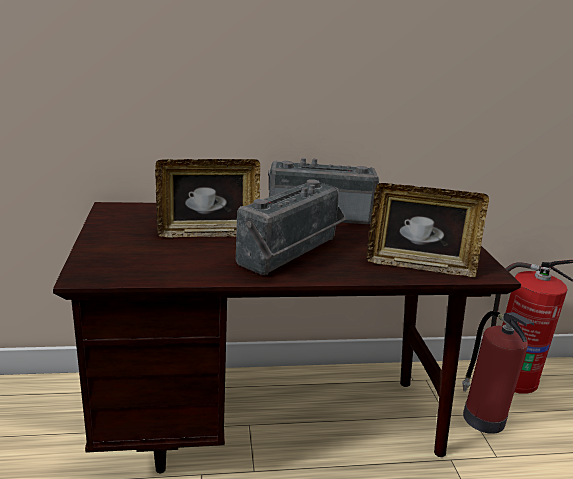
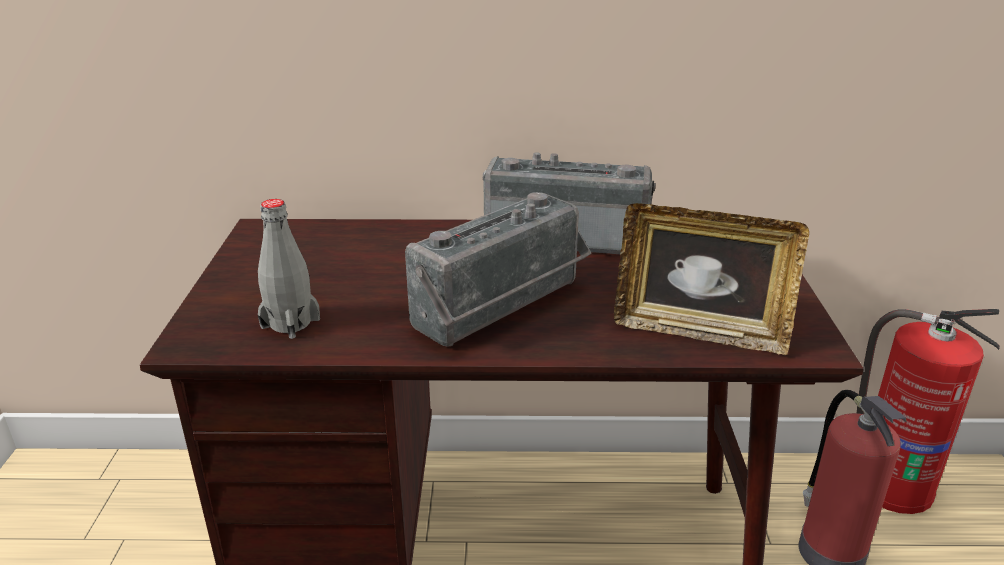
camera: 10 degrees right, 5 degrees up
(152, 263) = (290, 323): none -> grey bottle
(208, 233) = (387, 272): picture frame -> none

